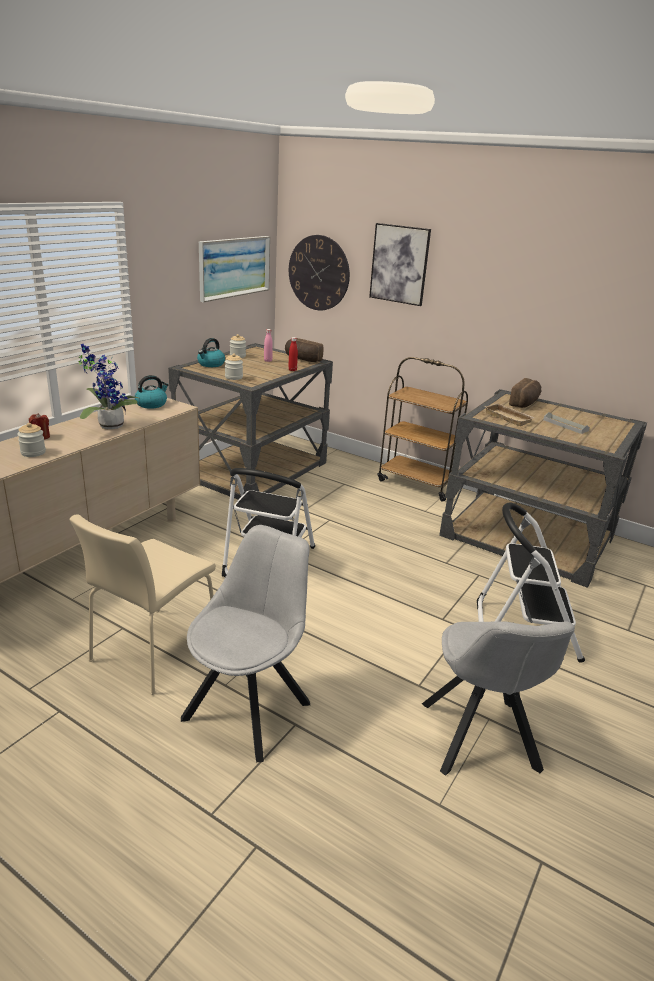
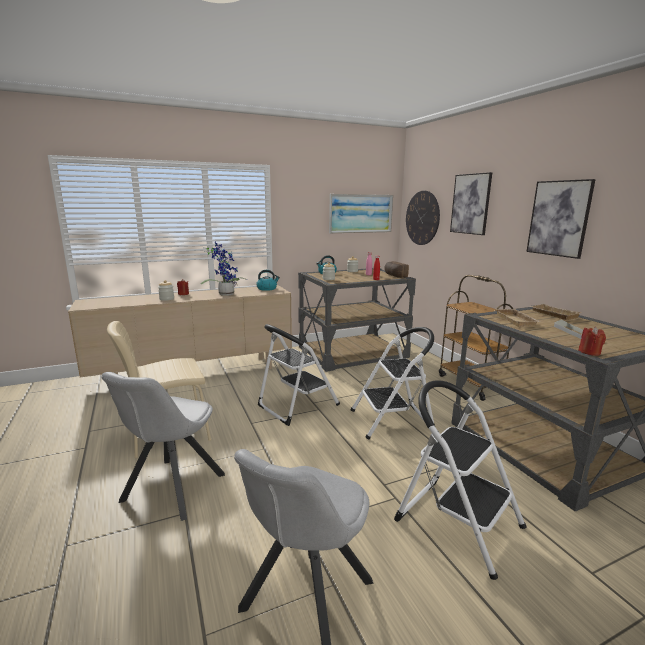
camera: 35 degrees right, 10 degrees down
(249, 708) = (172, 489): grey chair -> grey chair turned 135 degrees clockwise
(387, 549) = (394, 421): none -> step ladder
(518, 296) = (559, 218): none -> picture
(525, 403) = (552, 314): bread -> beige tray
(600, 448) = (589, 352): none -> red candle

